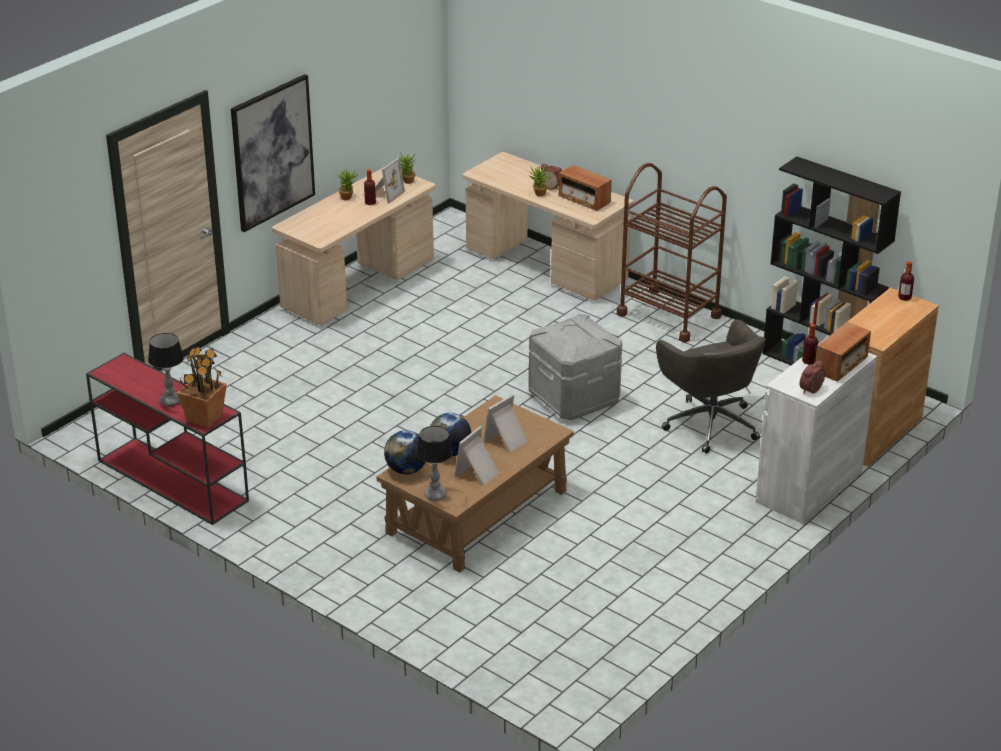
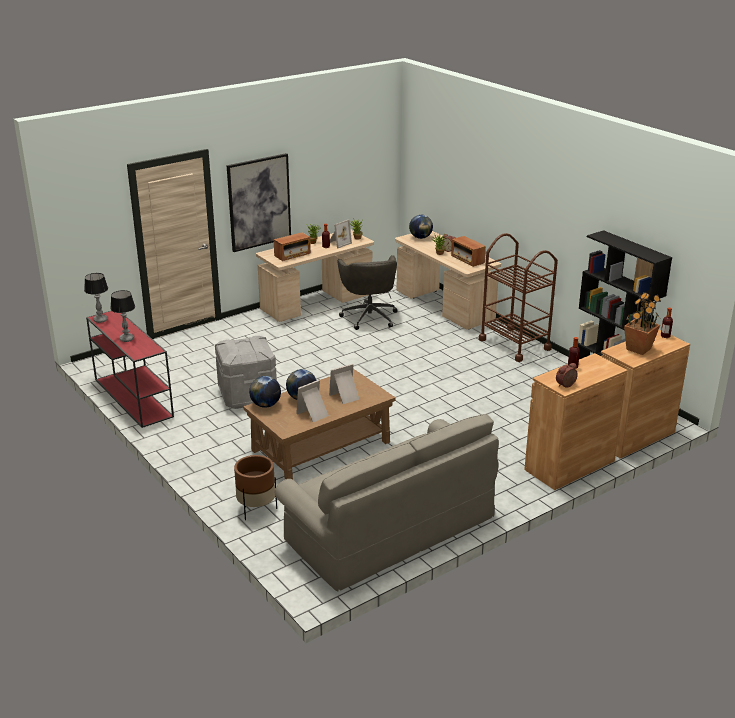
camera: 15 degrees right, 5 degrees down
(205, 418) = (141, 351): potted plant -> potted plant (638, 349)
(436, 495) = (276, 423): table lamp -> table lamp (100, 320)
(437, 615) = (256, 509): none -> brown planter
(499, 169) = (420, 237): none -> globe
(573, 398) = (424, 385): grey storage box -> grey storage box (247, 395)
(621, 611) = (390, 528): none -> grey sofa
(710, 423) = (513, 414): grey office chair -> grey office chair (369, 317)
(809, 486) = (569, 465): white cabinet -> brown cabinet
(841, 365) = (596, 372): radio -> radio (292, 255)

